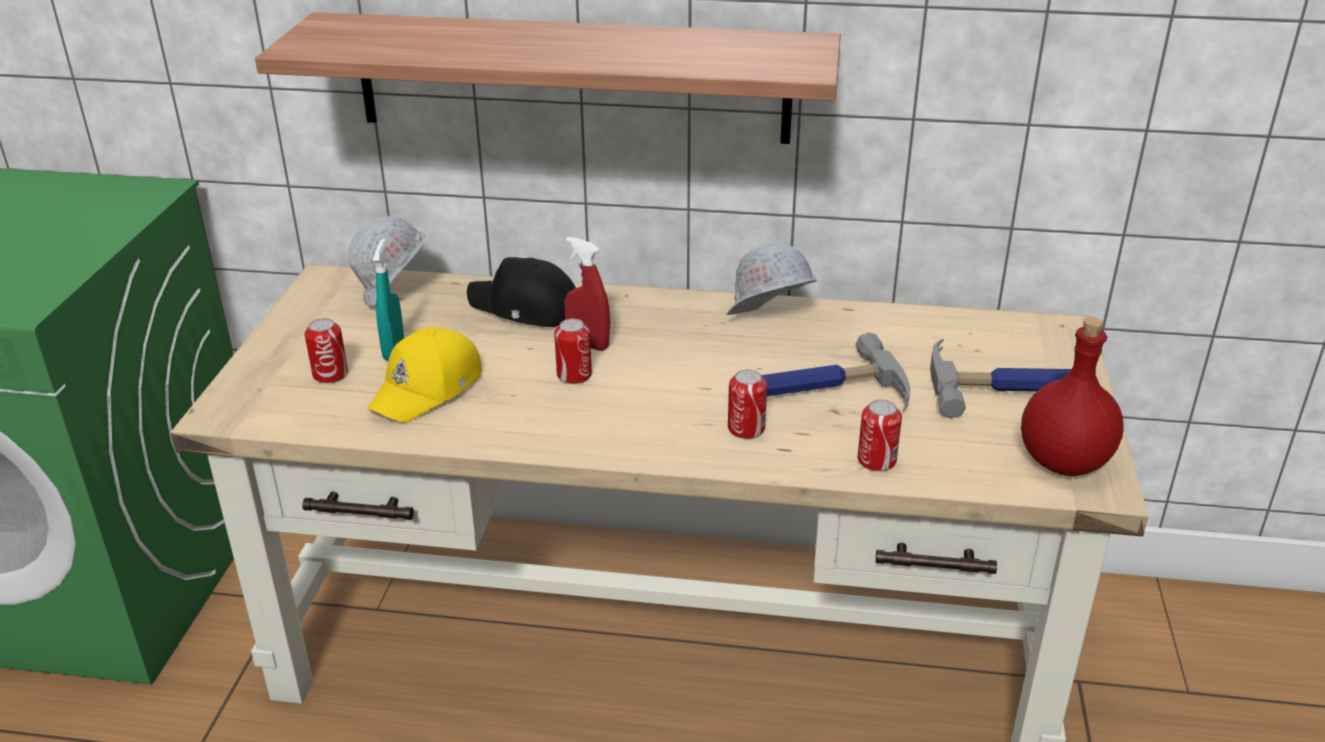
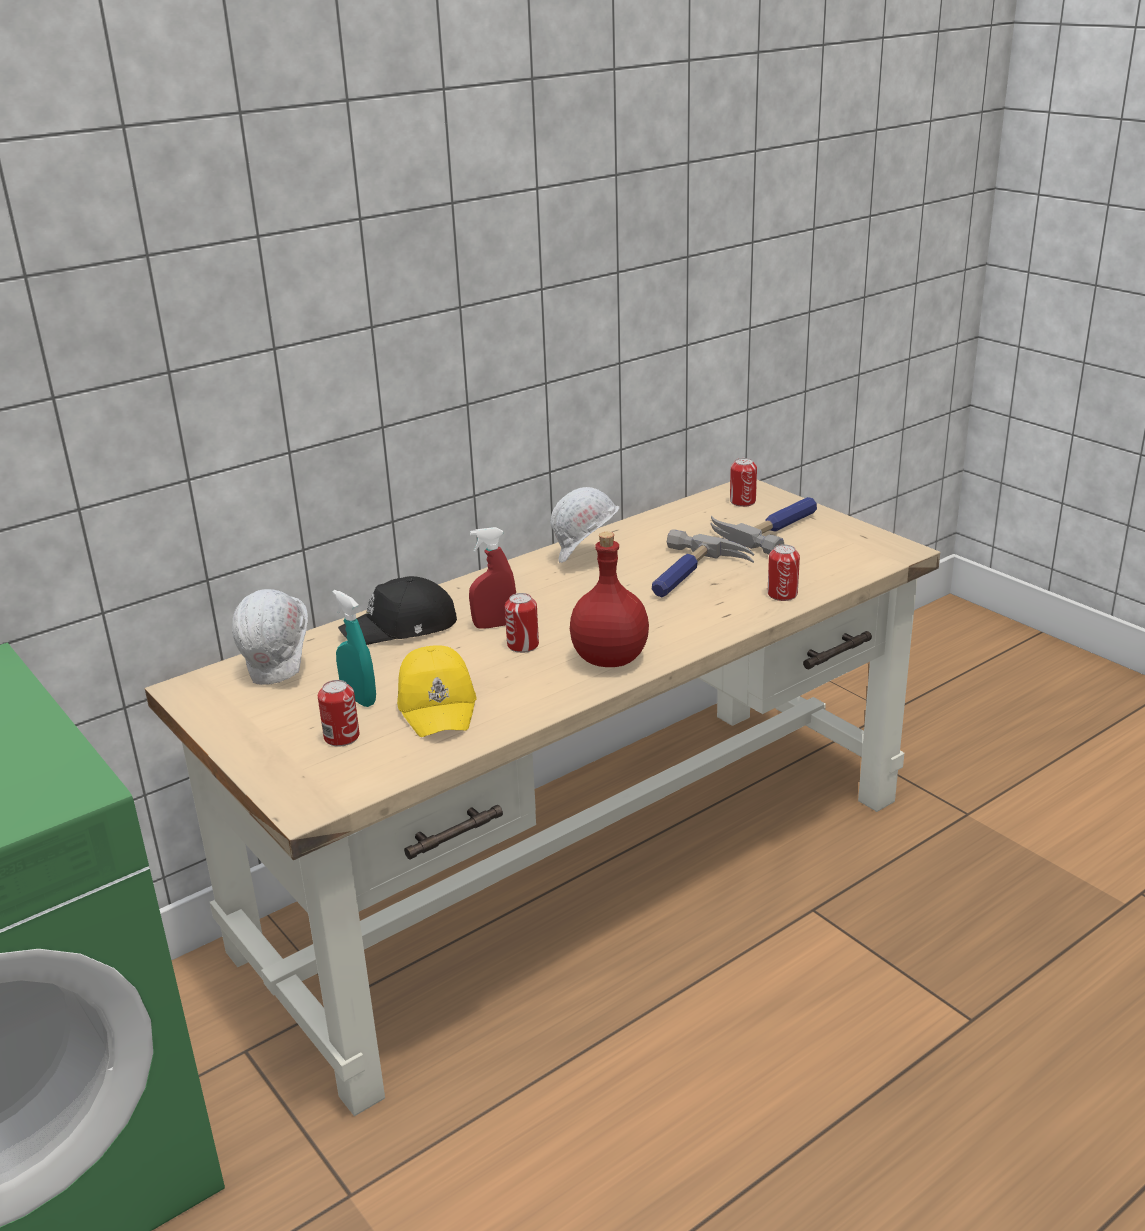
camera: 45 degrees left, 5 degrees down
(572, 78) = (378, 405): shelf -> none
(746, 428) = (685, 616): can -> can (742, 501)
(1063, 461) = (864, 548): red bottle -> red bottle (608, 659)

